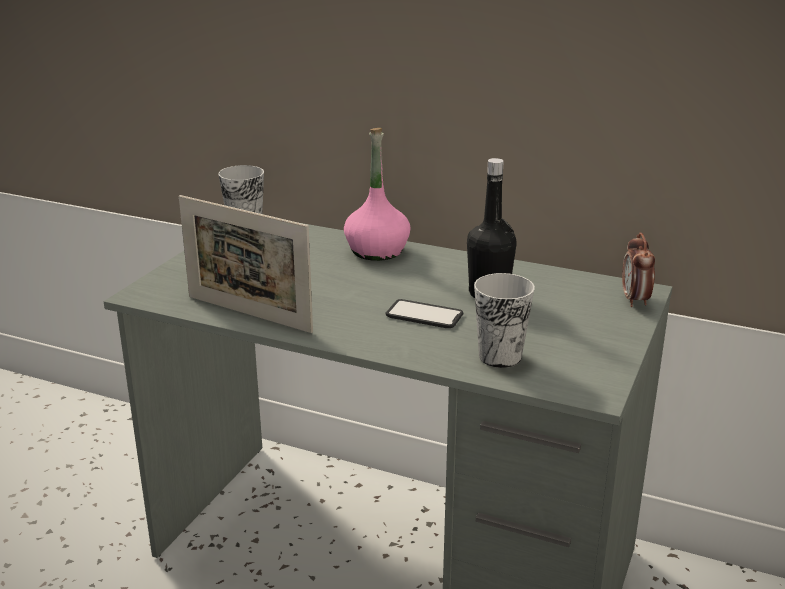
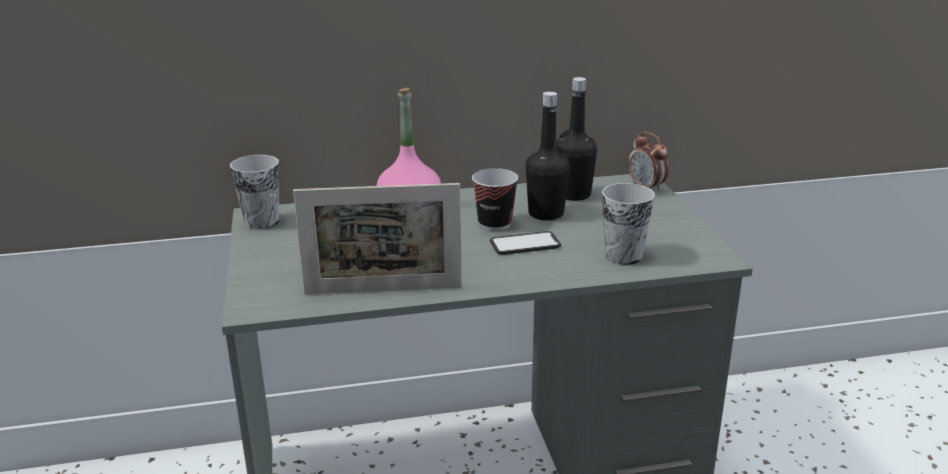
camera: 35 degrees left, 0 degrees up
(426, 288) = (494, 224): none -> cup
(546, 284) = (573, 194): none -> black bottle

